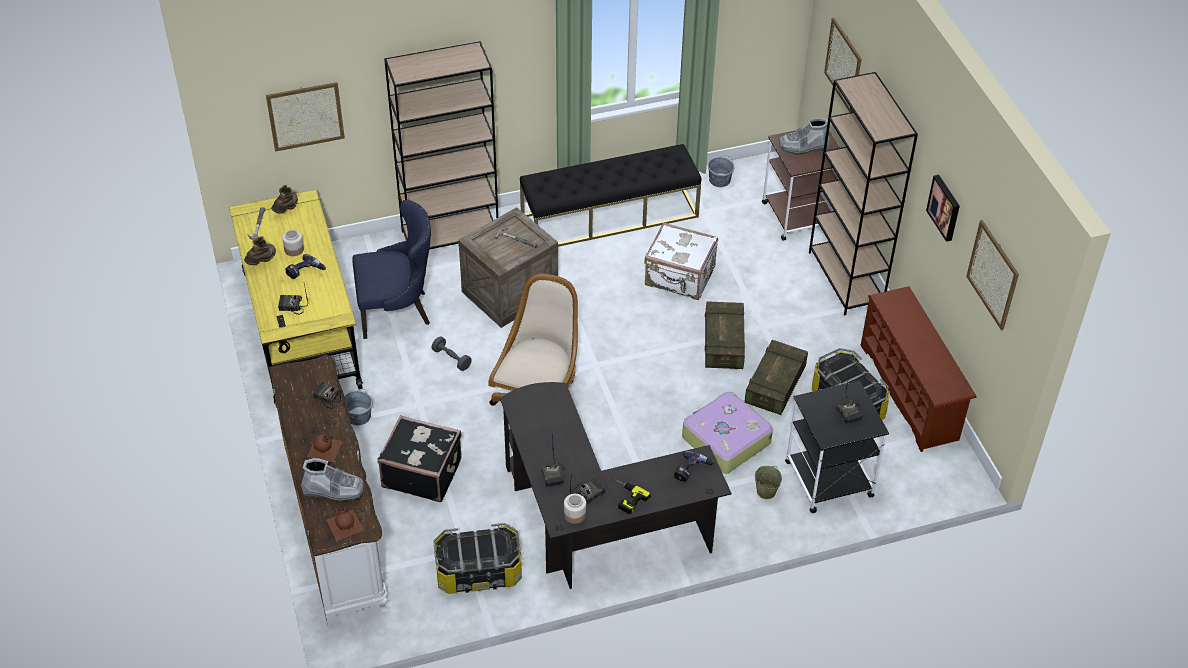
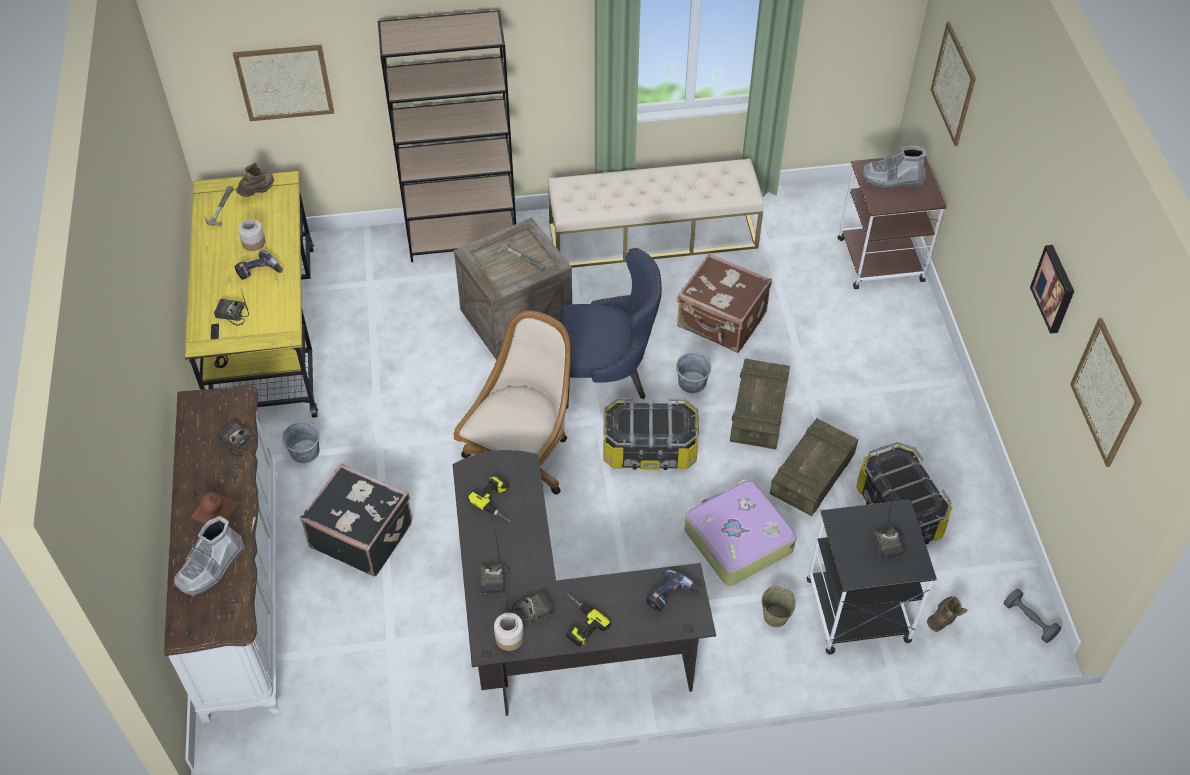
camera: 10 degrees right, 5 degrees up
(262, 261) = (213, 253): brown boot -> brown boot (943, 620)
(334, 490) = (211, 567): grey boot -> grey boot turned 105 degrees clockwise
(345, 524) = (212, 617): brown bottle -> none
(397, 311) = (380, 325): blue chair -> blue chair (607, 377)
(451, 359) = (430, 392): grey dumbbell -> grey dumbbell (1029, 620)
(478, 571) = (400, 675): storage box -> storage box (649, 448)
(543, 420) = (498, 502): none -> power drill
(610, 216) = (653, 235): black bench -> beige bench
(679, 277) = (721, 322): white suitcase -> brown suitcase
(720, 180) = (792, 205): grey bucket -> grey bucket (692, 382)
(846, 279) = (924, 347): beige bookcase -> none
(910, 392) = (980, 506): brown shoe rack -> none

